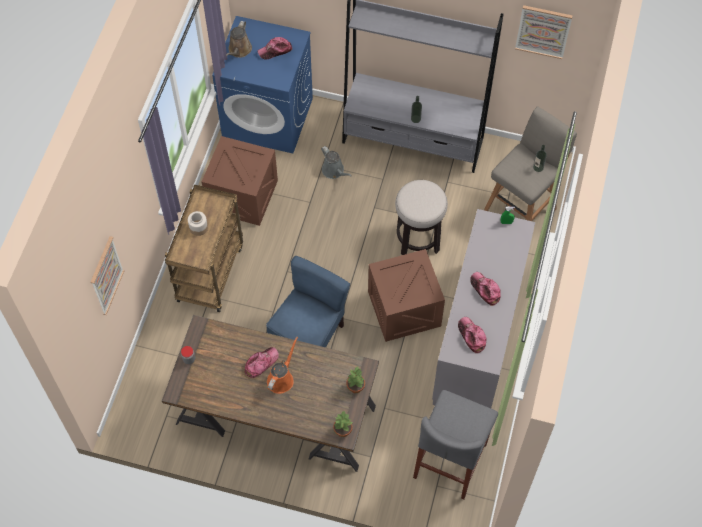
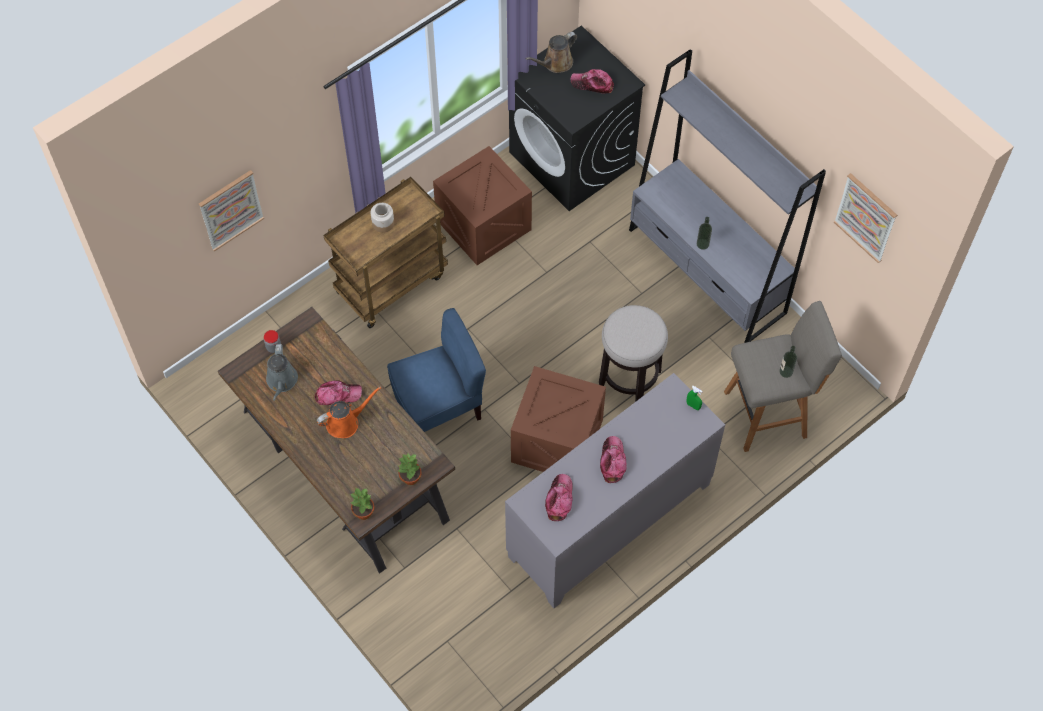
camera: 35 degrees right, 0 degrees up
(268, 117) = (573, 159): blue washing machine -> black washing machine
(334, 171) = (597, 254): grey watering can -> grey watering can (282, 381)
(450, 460) = (481, 625): grey stool -> none

